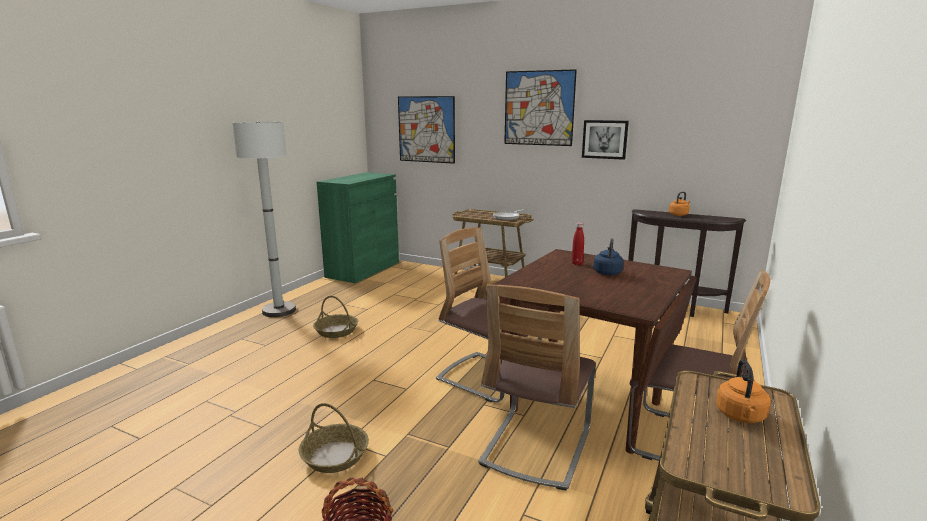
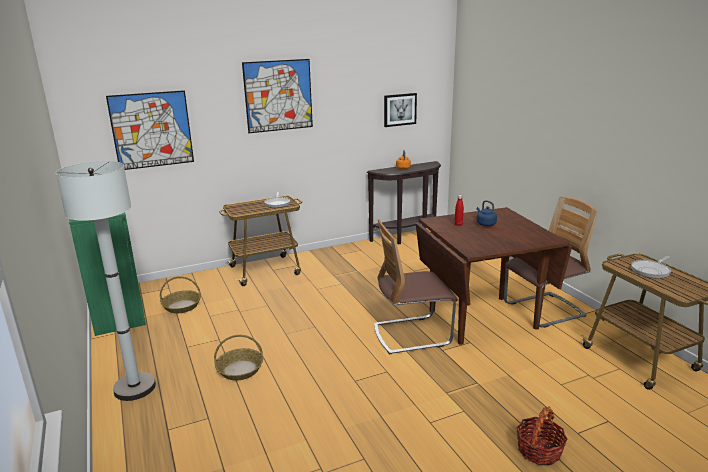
camera: 50 degrees left, 5 degrees up
(335, 456) = (443, 433): basket -> basket (182, 306)
(536, 446) = (506, 353): chair -> none
(604, 139) = (338, 117): picture -> picture (399, 109)
(740, 416) = (651, 270): orange kettle -> frying pan

